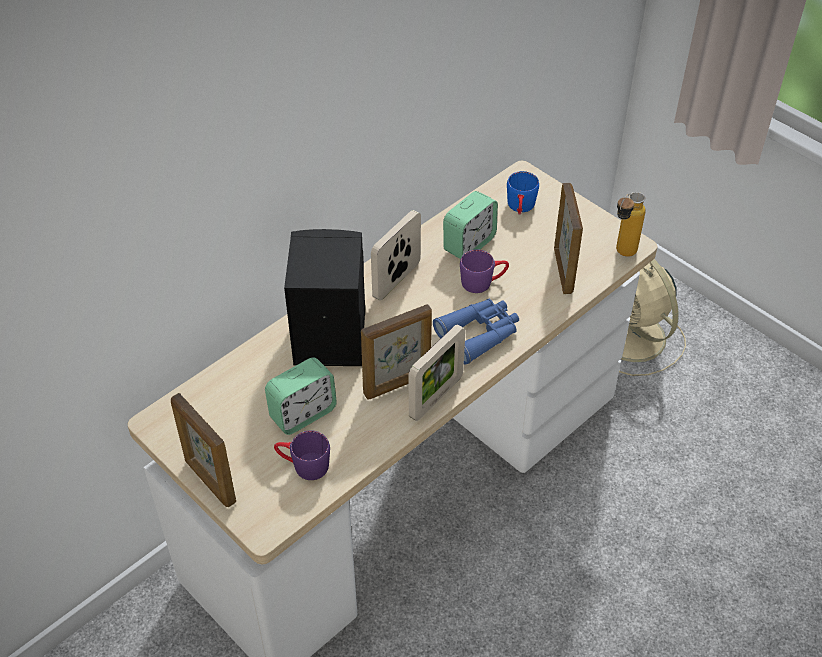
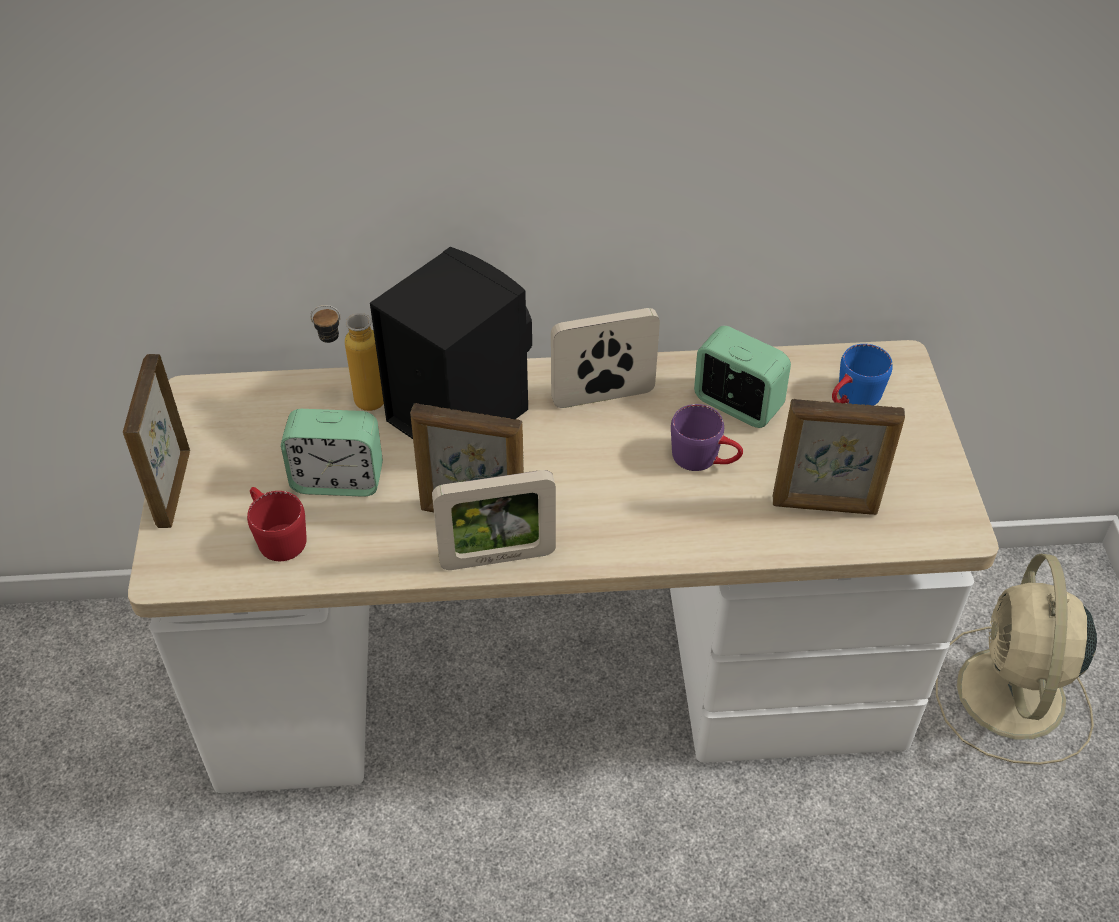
camera: 40 degrees right, 0 degrees up
(303, 465) = (276, 535): purple mug -> red mug
(469, 244) = (737, 405): alarm clock -> alarm clock turned 135 degrees counterclockwise
(479, 334) = (631, 517): blue binoculars -> none
(563, 270) = (825, 506): picture frame -> picture frame turned 60 degrees clockwise
(621, 255) = (928, 533): bottle -> bottle (356, 402)

